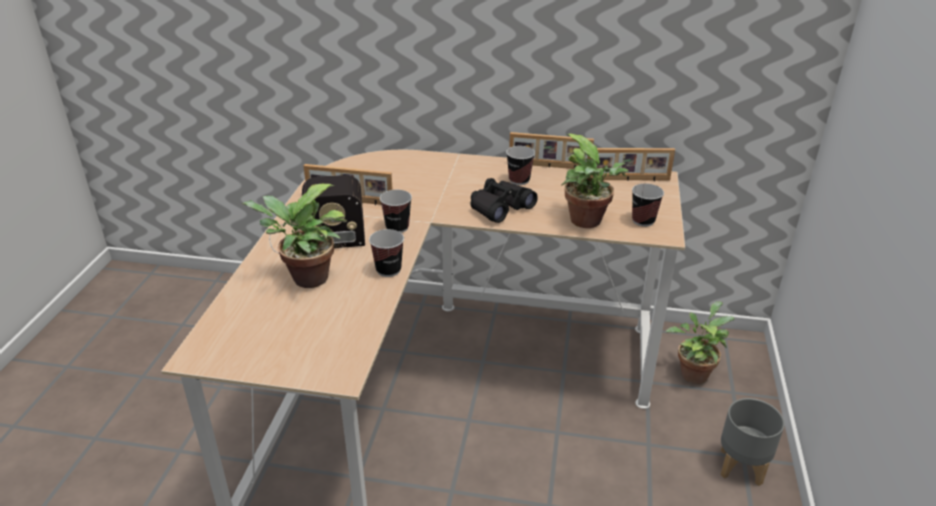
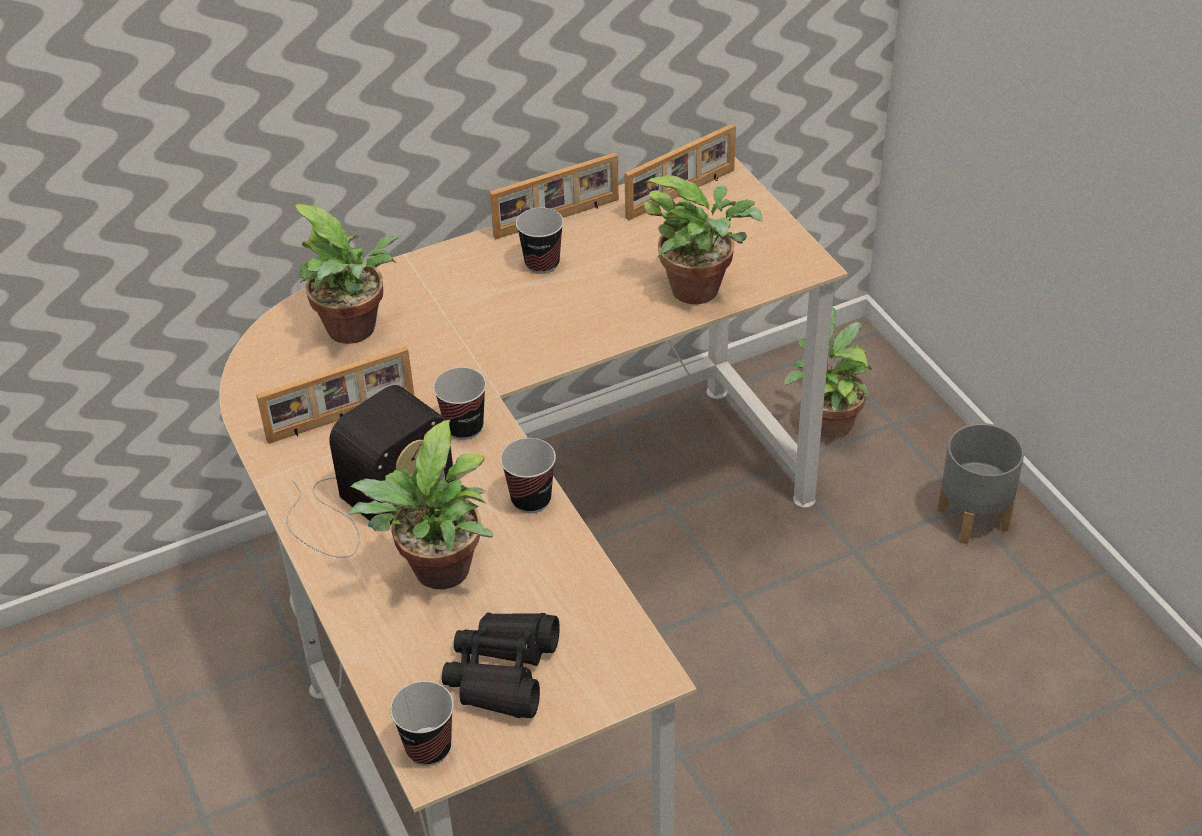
camera: 35 degrees left, 10 degrees up
(400, 172) = (356, 331): none -> potted plant
(500, 208) = (566, 324): black binoculars -> black binoculars (502, 672)
(643, 221) = (764, 255): cup -> cup (428, 748)

